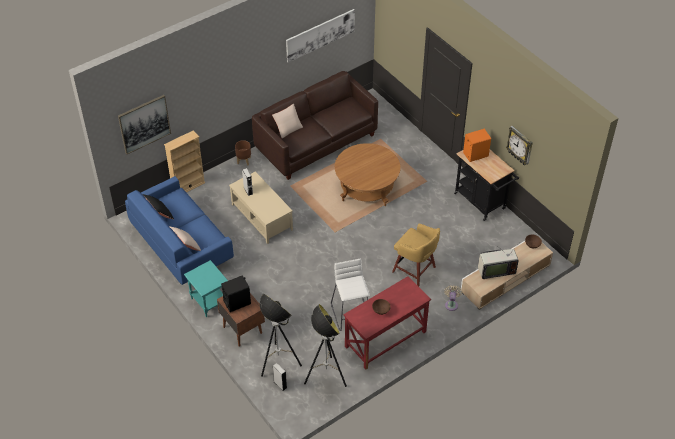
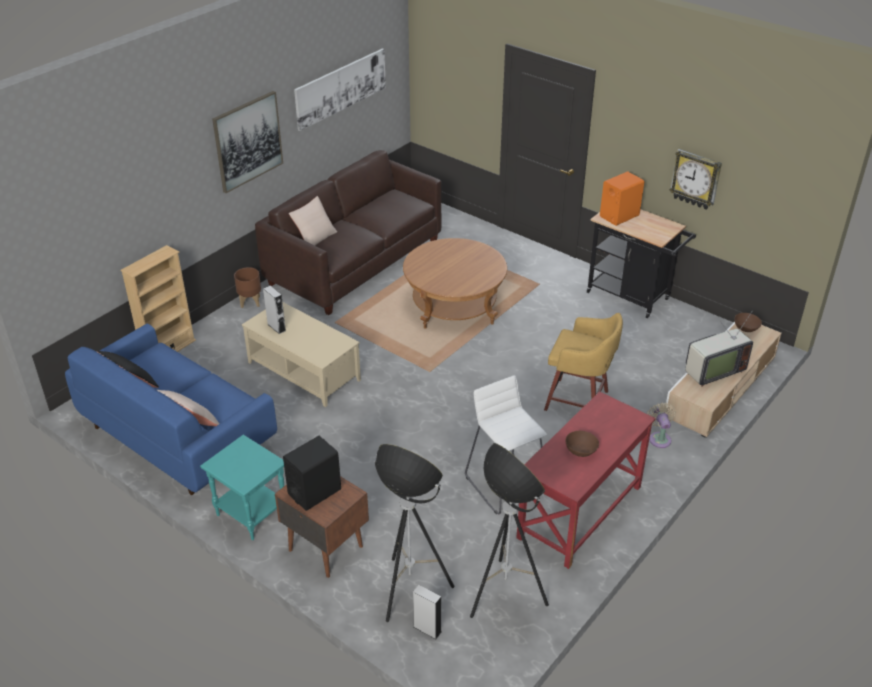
camera: 15 degrees left, 10 degrees down
(144, 124) = (82, 229): picture -> picture (248, 141)

